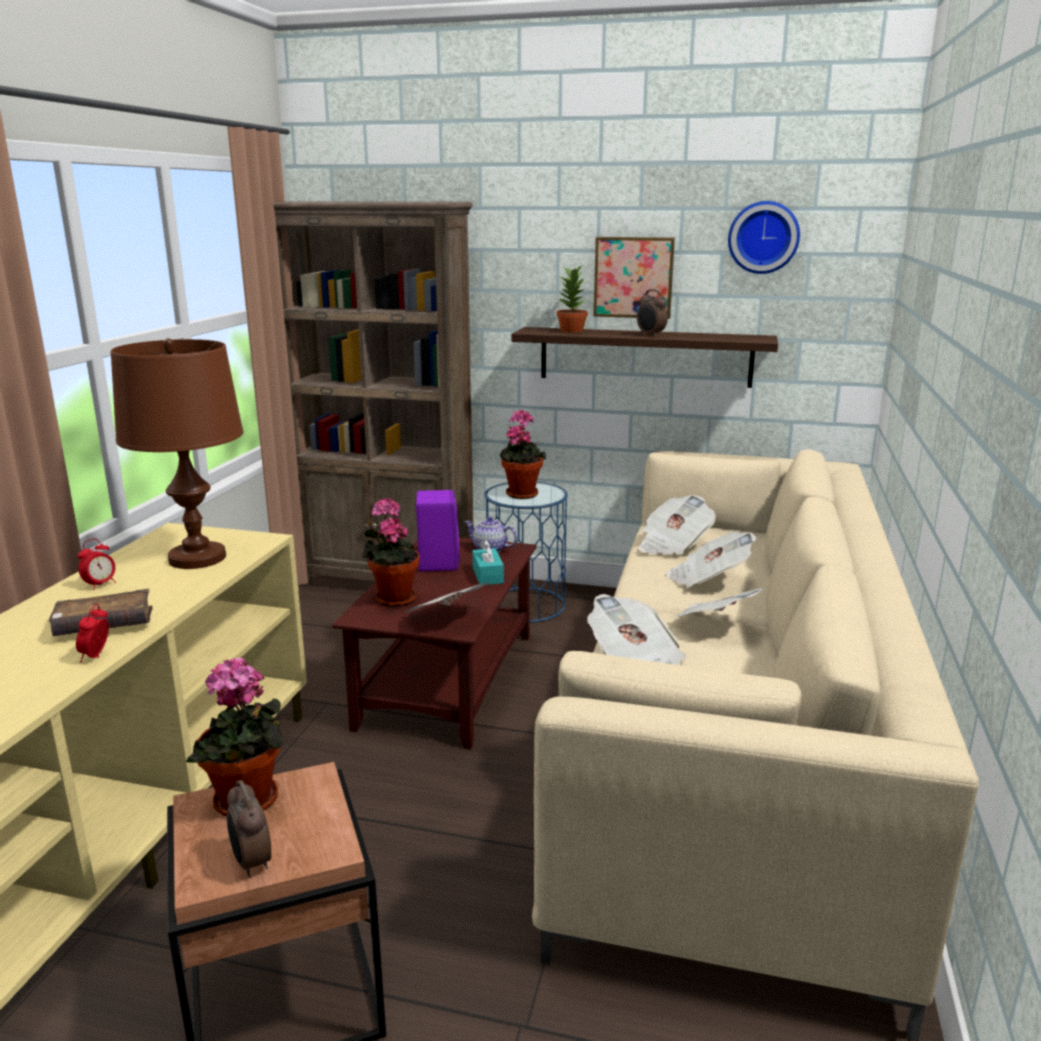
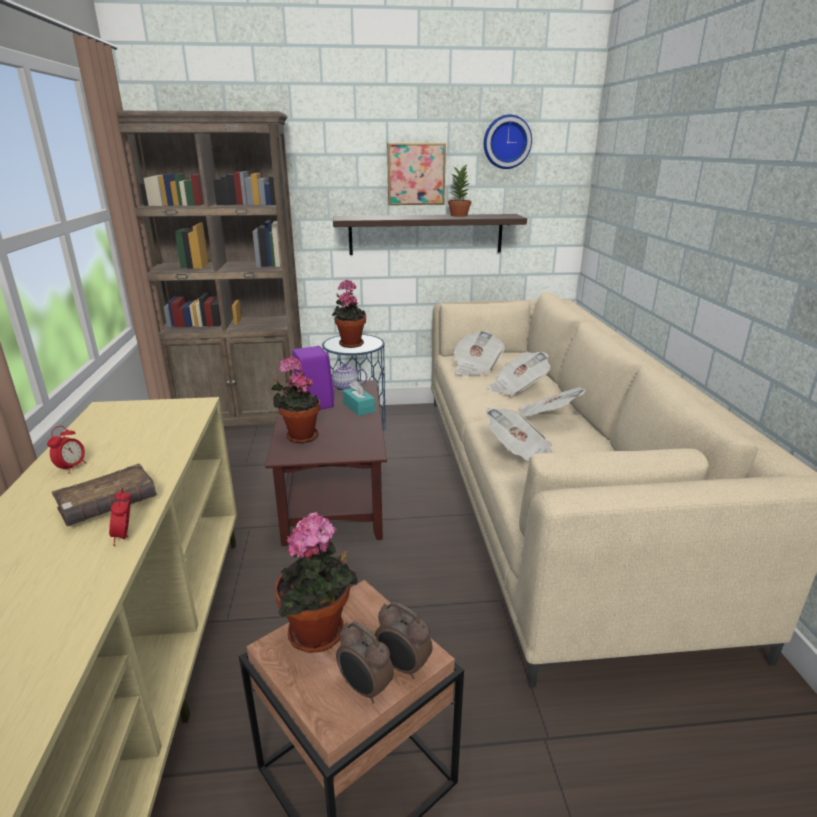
camera: 20 degrees left, 5 degrees up
(198, 558) = (149, 429): brown table lamp -> none
(446, 619) = (353, 445): newspaper -> none
(572, 330) = (375, 216): potted plant -> potted plant (459, 215)
(650, 335) = (435, 217): alarm clock -> alarm clock (402, 667)

